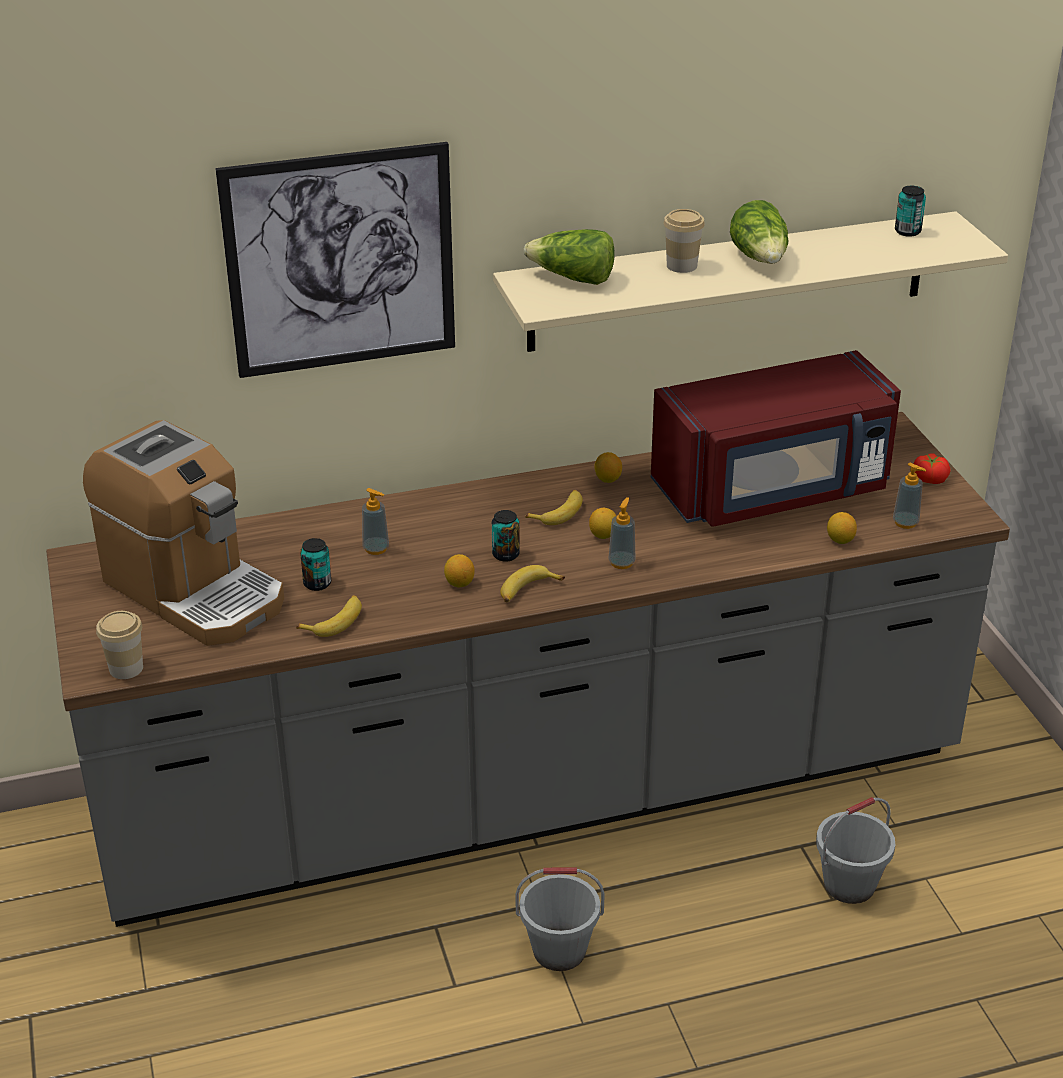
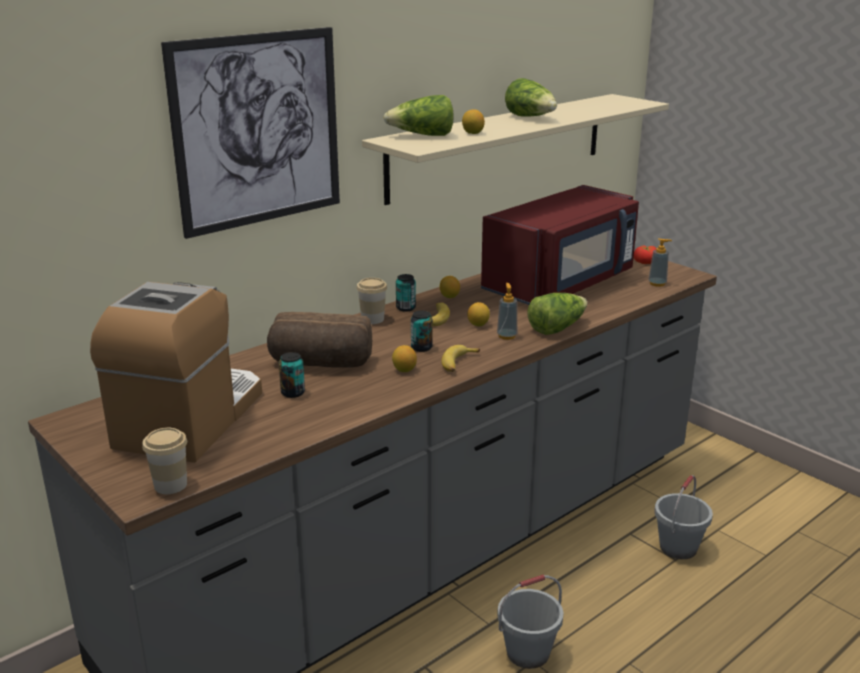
camera: 25 degrees left, 10 degrees down
(194, 591) = (190, 419): coffee machine -> coffee machine turned 90 degrees counterclockwise
(335, 621) = (329, 412): banana -> none
(376, 548) = (320, 363): soap dispenser -> bread
(681, 266) = (486, 124): cup -> cup (372, 319)
(695, 566) = (556, 328): none -> lettuce
(840, 540) = (630, 298): lemon -> lemon (473, 133)
(907, 231) = (599, 101): can -> can (405, 308)

